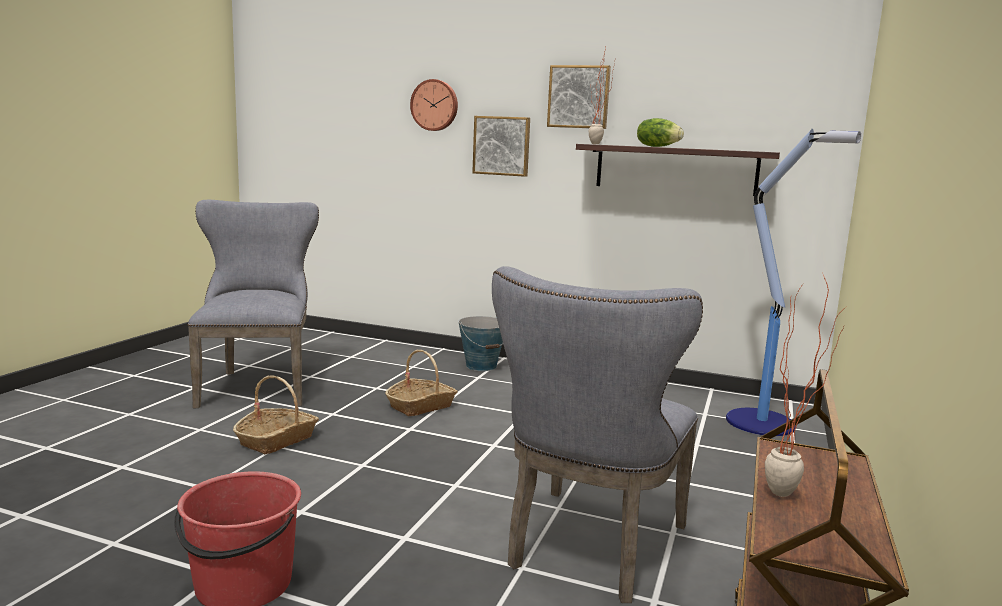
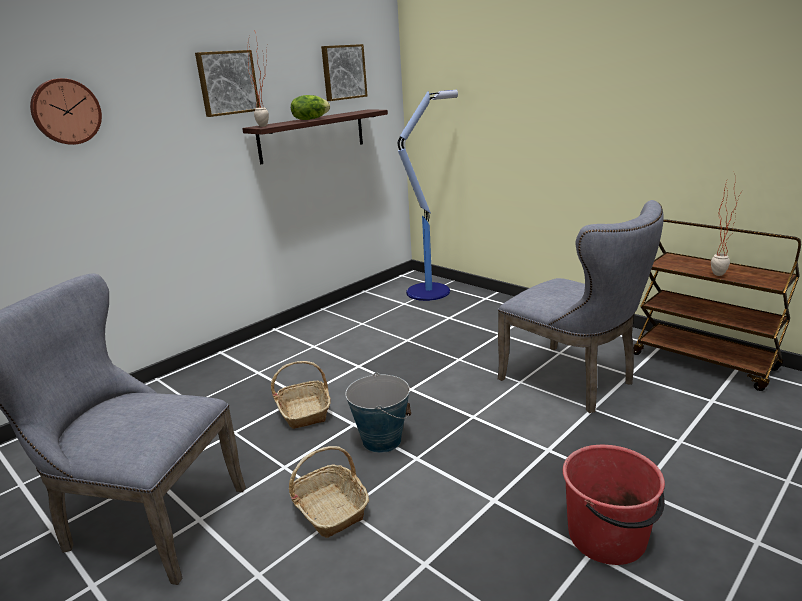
camera: 65 degrees left, 10 degrees up
(481, 366) = (231, 366): bucket -> bucket (382, 440)
(502, 146) = (163, 145): picture -> picture (343, 72)

